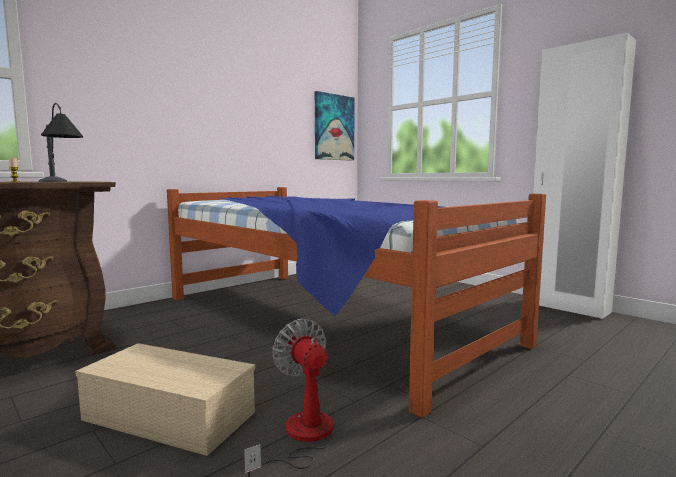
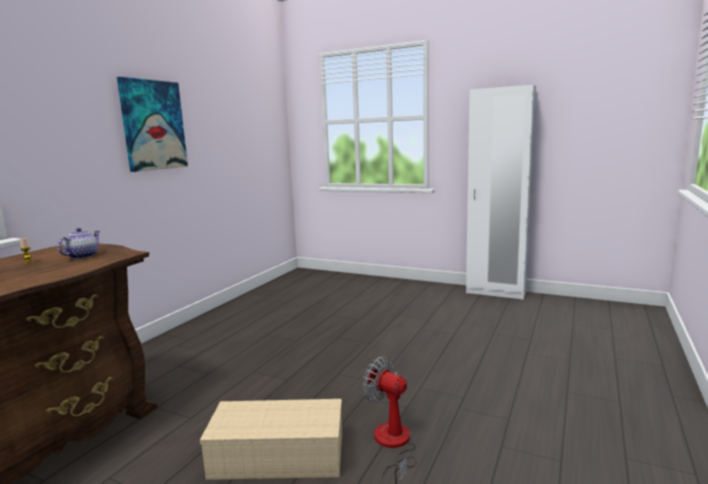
camera: 20 degrees left, 5 degrees up
(61, 181) = (83, 256): table lamp -> teapot
(323, 319) = (320, 337): bed -> none
(334, 127) = (270, 141): picture -> picture (153, 125)

